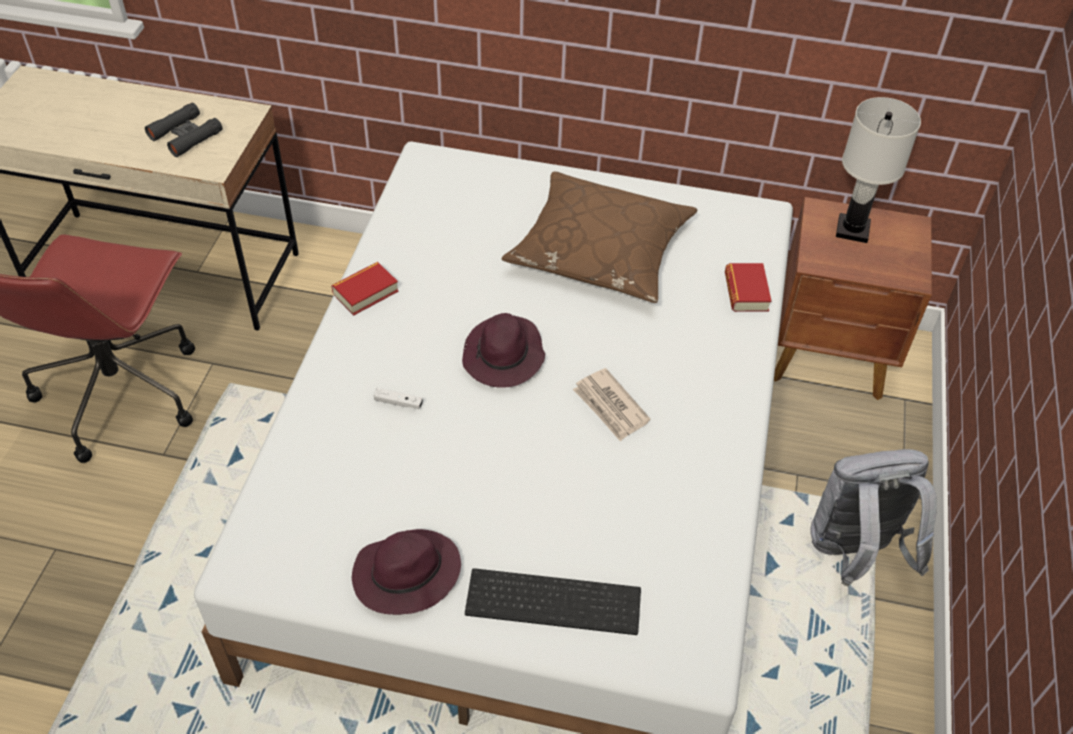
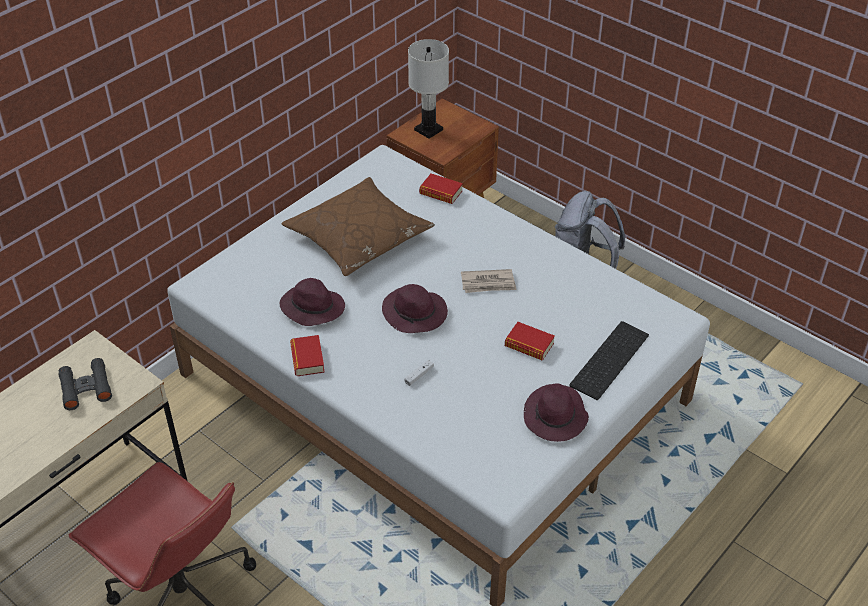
camera: 60 degrees left, 5 degrees down
(450, 261) = (311, 307): none -> purple hat
(523, 495) = (529, 345): none -> book

